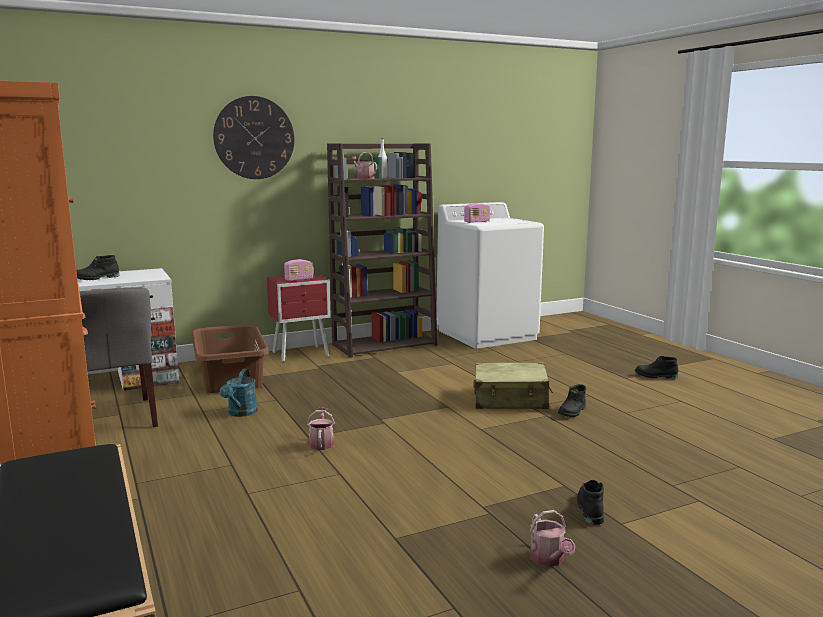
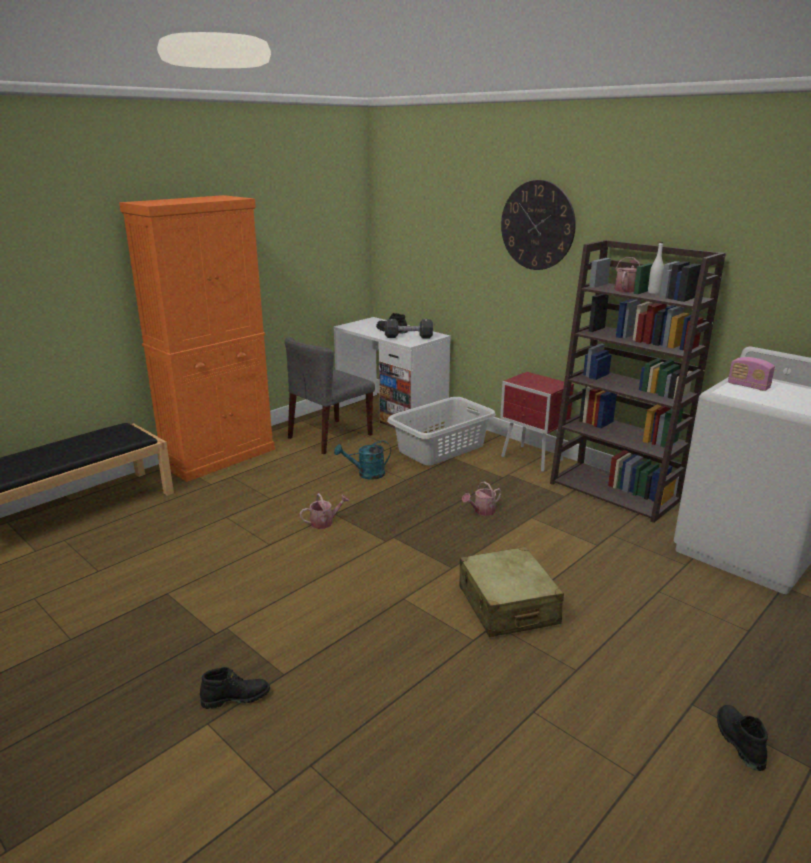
camera: 70 degrees right, 10 degrees up
(135, 276) = (408, 337): none -> black dumbbell
(231, 377) = (442, 448): brown laundry basket -> grey laundry basket
(299, 279) = (532, 384): radio -> none
(549, 560) = (136, 679): watering can -> watering can (482, 511)
(572, 412) = (500, 660): black boot -> none

